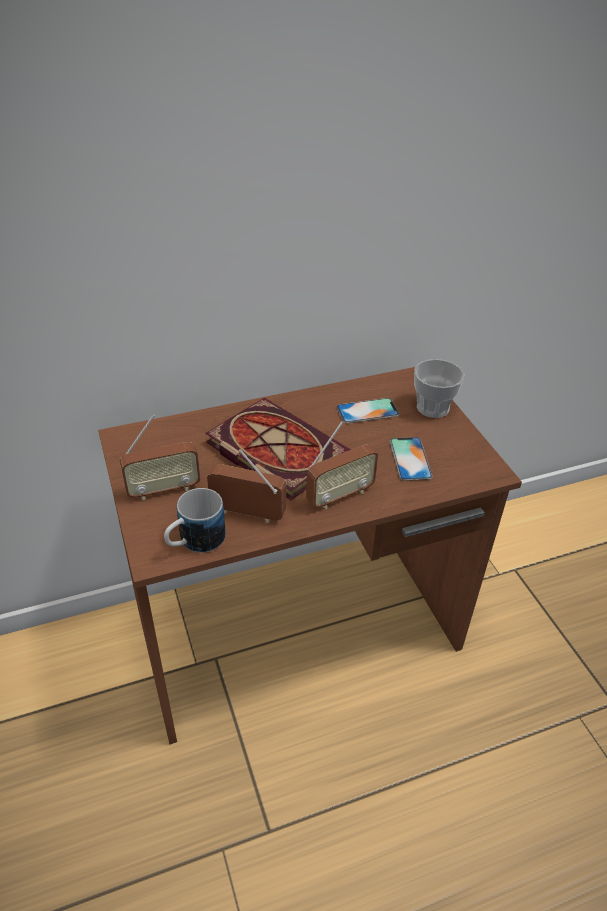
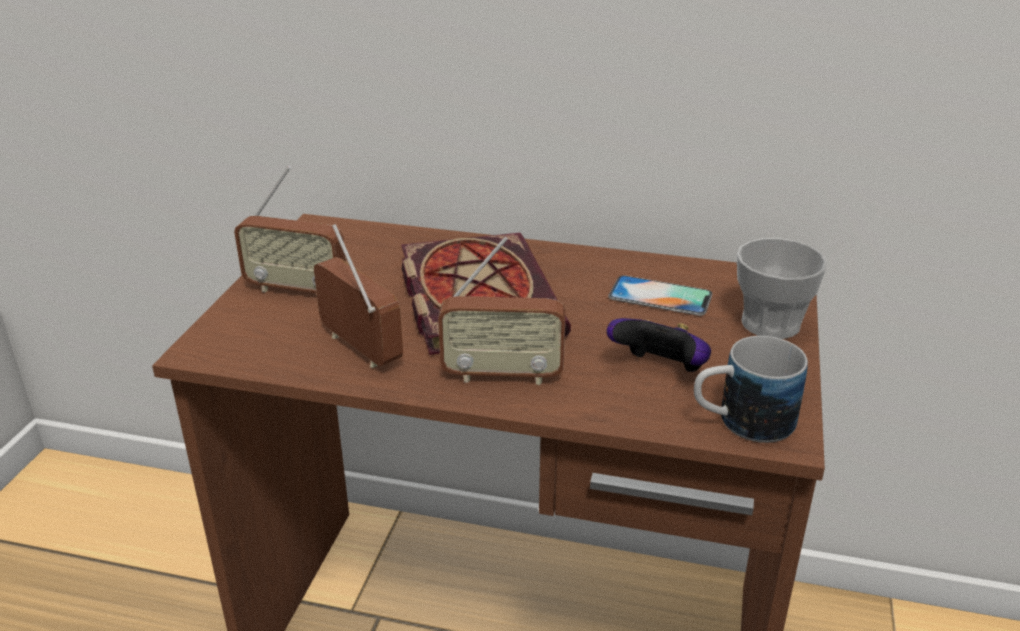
camera: 35 degrees right, 10 degrees down
(194, 542) = (263, 353): mug -> mug (741, 423)
(410, 459) = (660, 371): phone -> game controller

